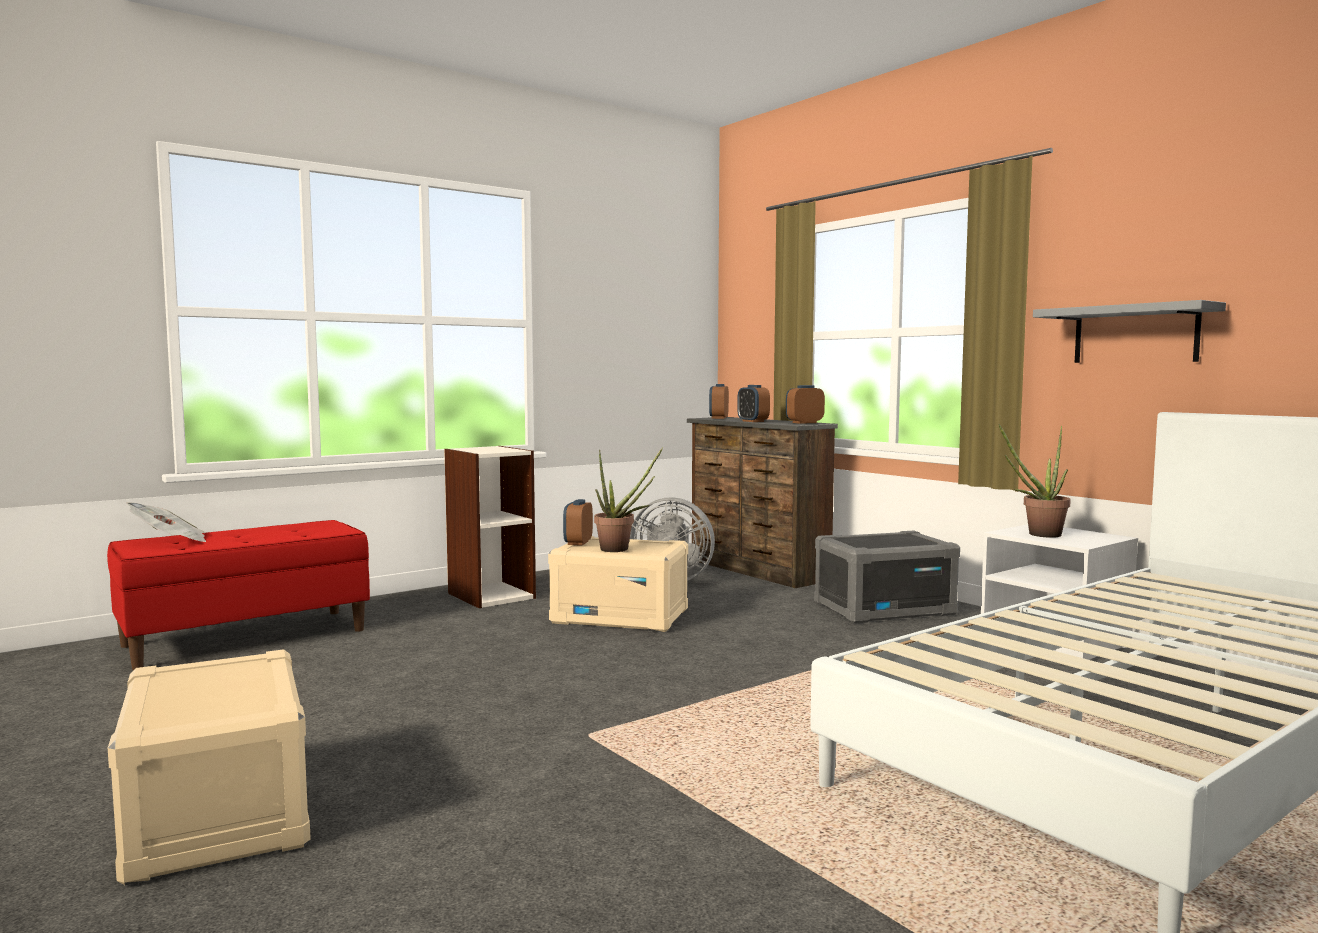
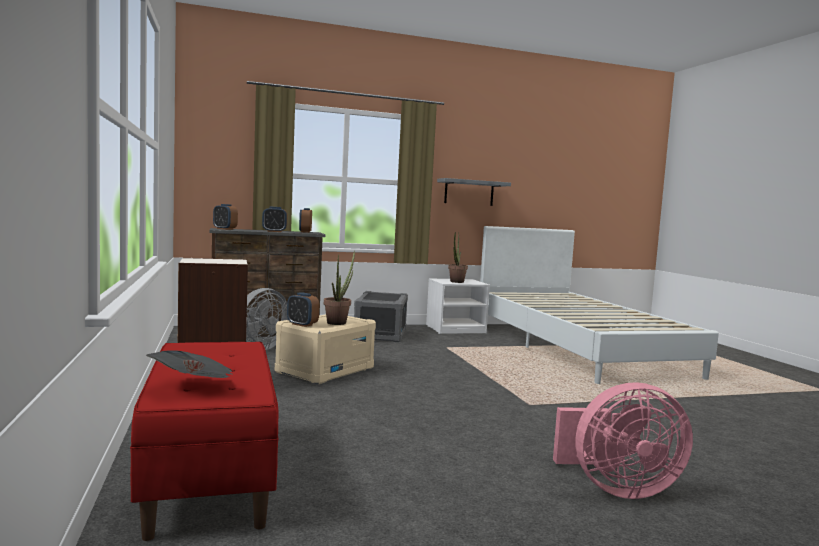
camera: 70 degrees left, 0 degrees up
(220, 815) = (617, 488): beige storage box -> pink fan

